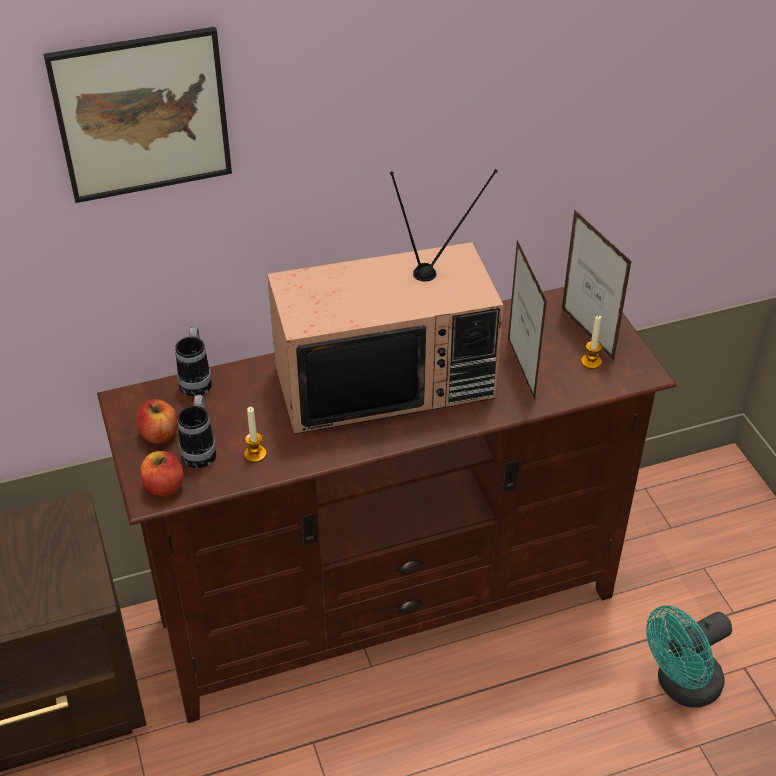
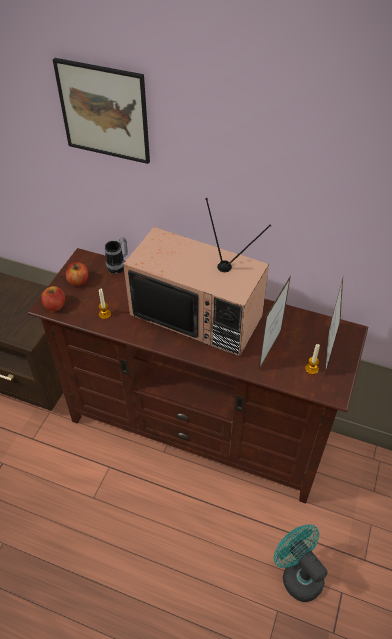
camera: 40 degrees right, 5 degrees up
(201, 451) = (85, 299): mug -> none
(681, 686) = (297, 574): turquoise fan -> turquoise fan turned 45 degrees clockwise

